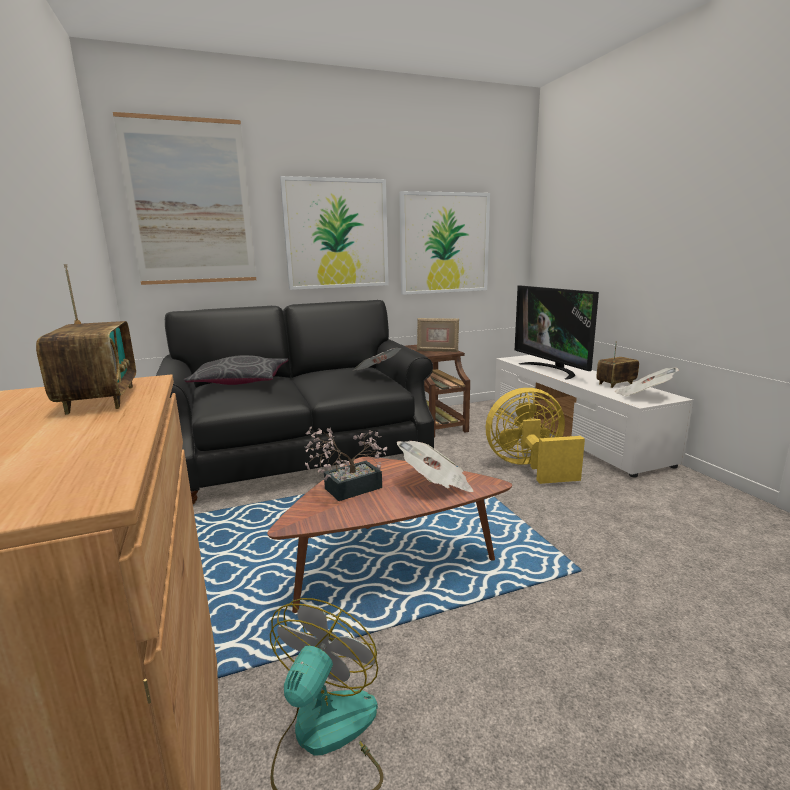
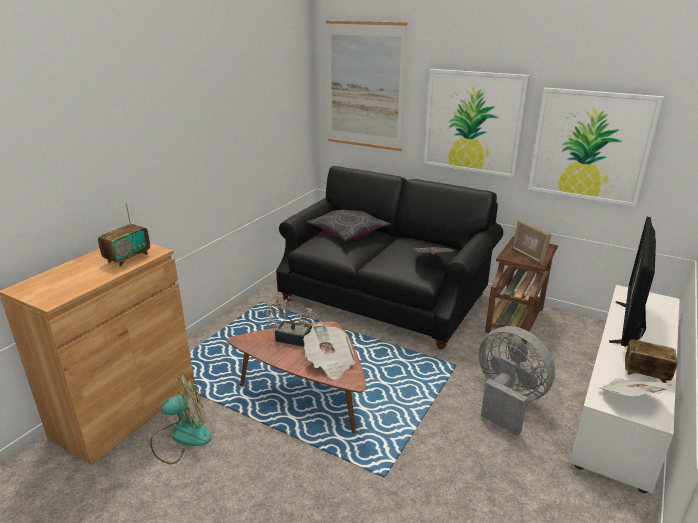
camera: 50 degrees right, 10 degrees up
(529, 467) = (507, 401): yellow fan -> grey fan

